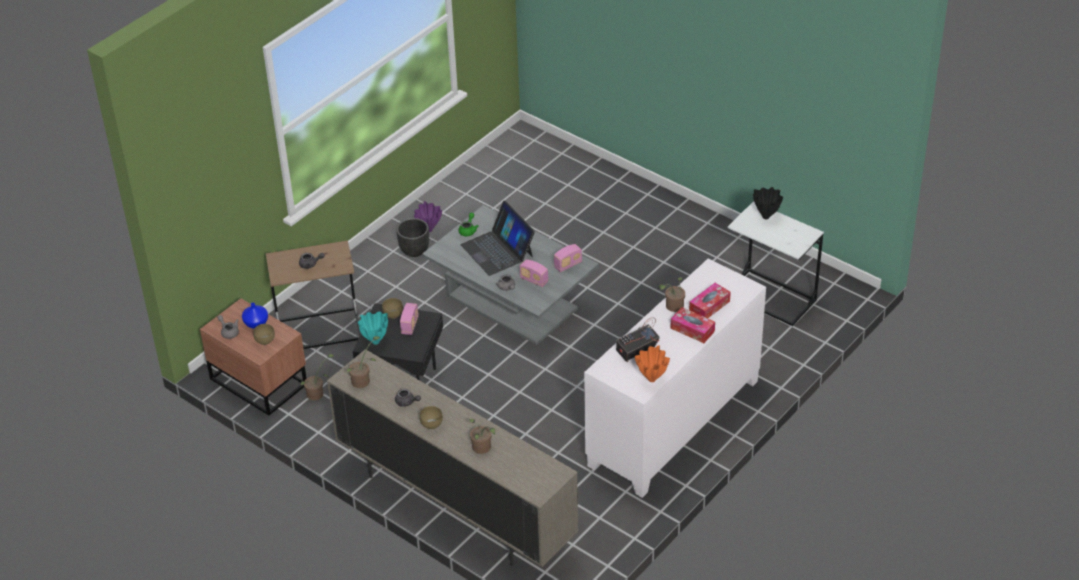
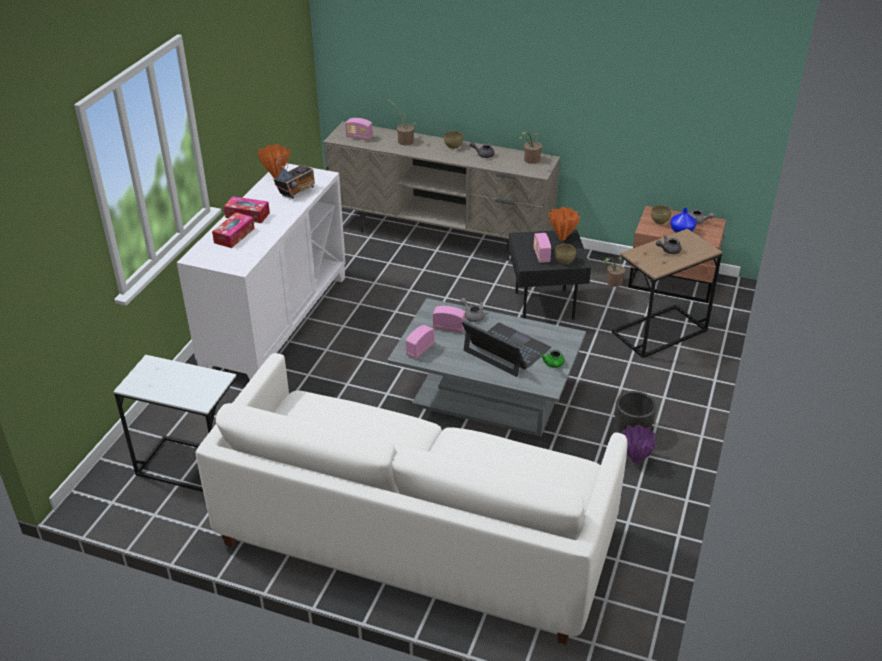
camera: 160 degrees right, 5 degrees down
(375, 342) = (562, 238): turquoise vase -> orange vase
(532, 467) = (359, 137): none -> radio
(616, 215) = (415, 537): none -> white sofa
(672, 307) = (272, 229): potted plant -> none
(766, 217) = (187, 394): black vase -> none

